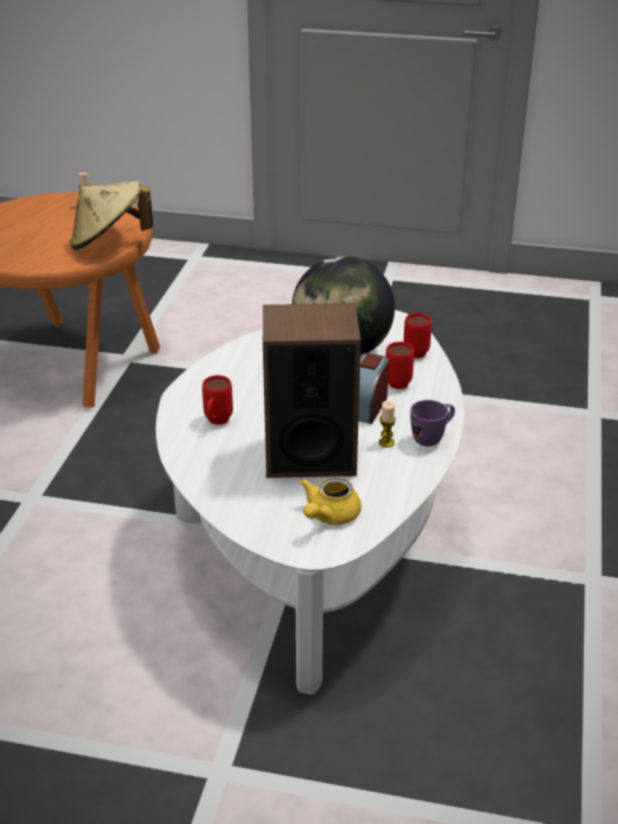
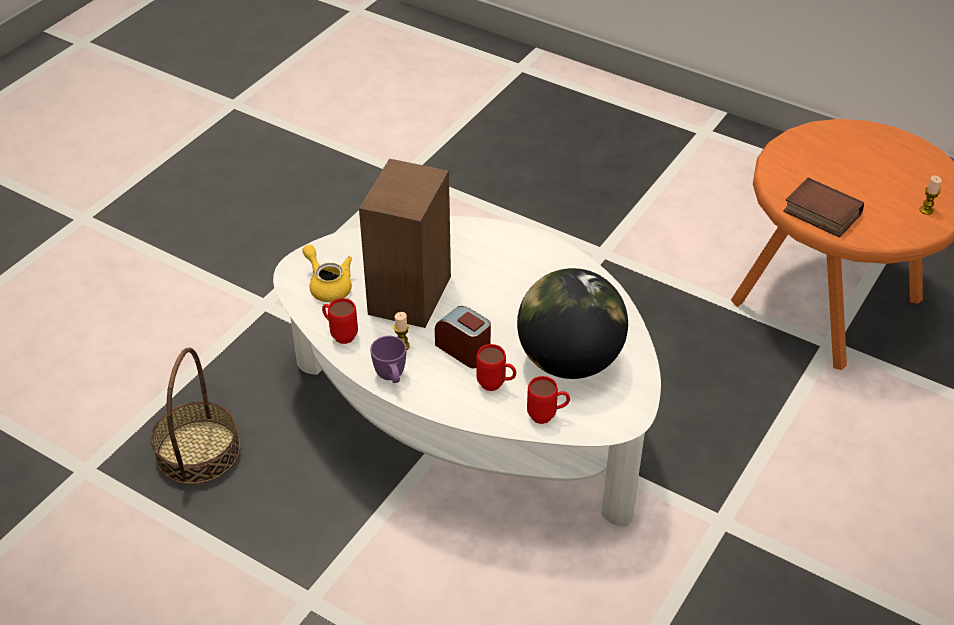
camera: 110 degrees right, 10 degrees up
(109, 242) = (820, 213): beige hat -> book
(216, 422) = (487, 253): red mug -> red mug (340, 334)
(492, 734) = (198, 452): none -> basket

